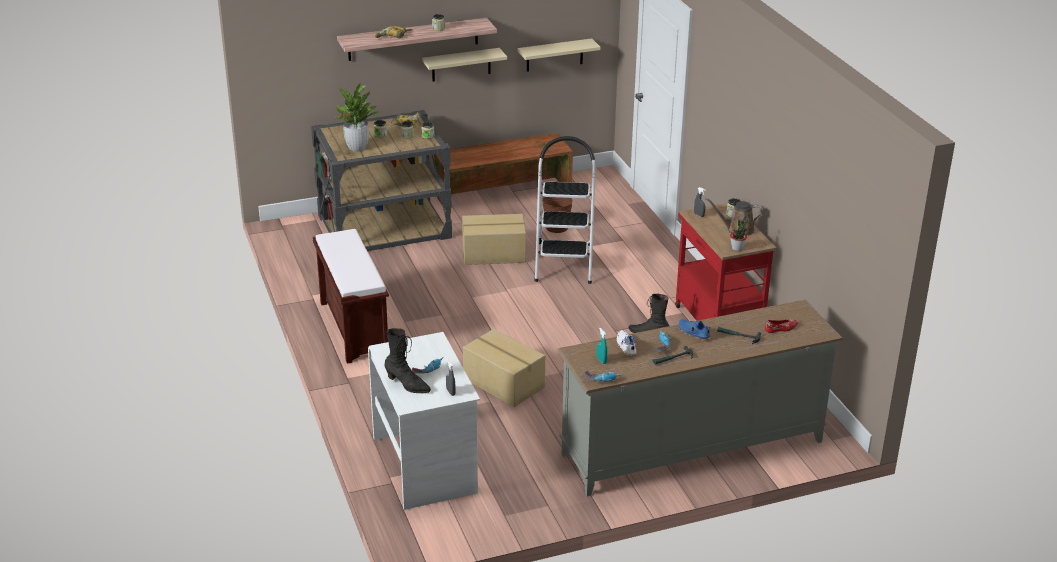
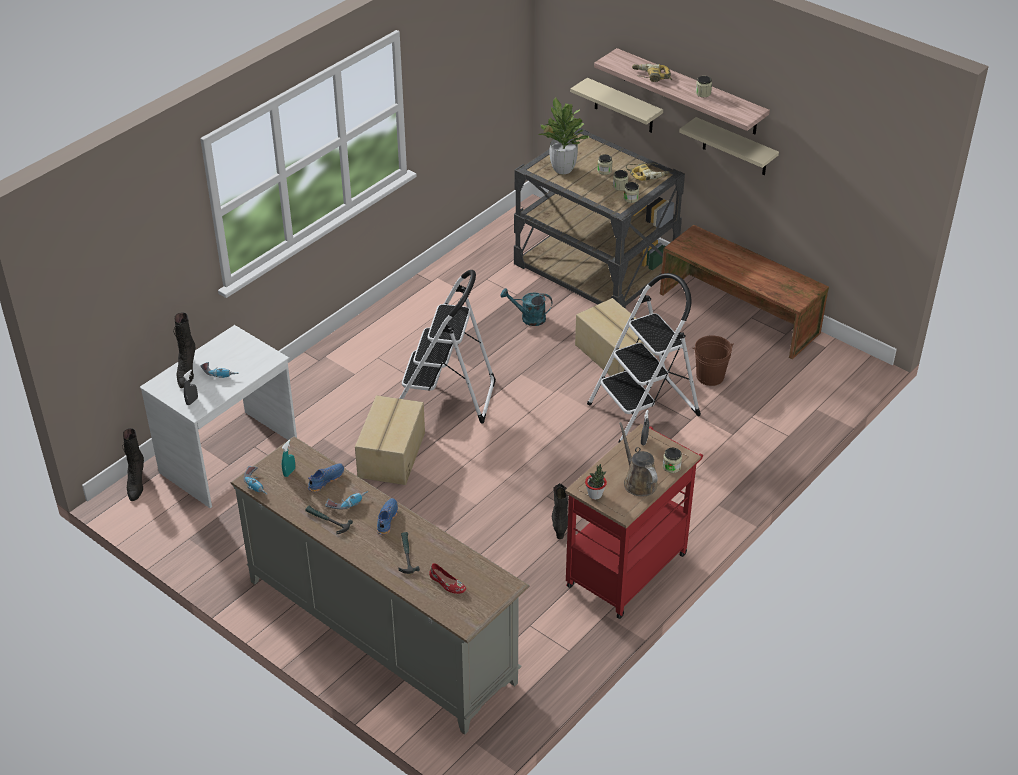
camera: 60 degrees right, 10 degrees up
(353, 328) = (405, 324): brown bench -> none
(405, 527) = (136, 484): none -> black boot
(411, 273) = (528, 318): none -> turquoise watering can
(463, 337) = (447, 397): none -> step ladder
(554, 55) = (840, 196): beige shelf -> beige shelf (624, 106)
(625, 347) = (325, 480): white shoe -> blue shoe

